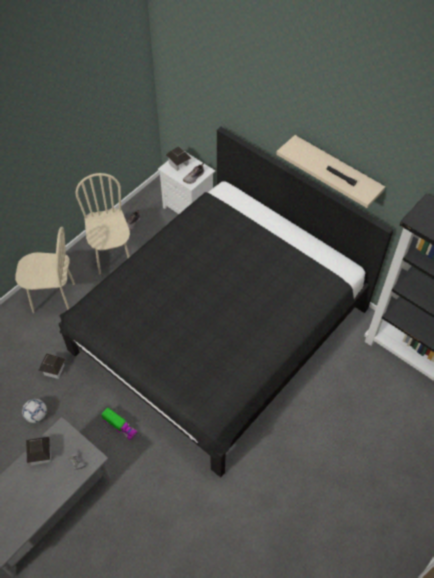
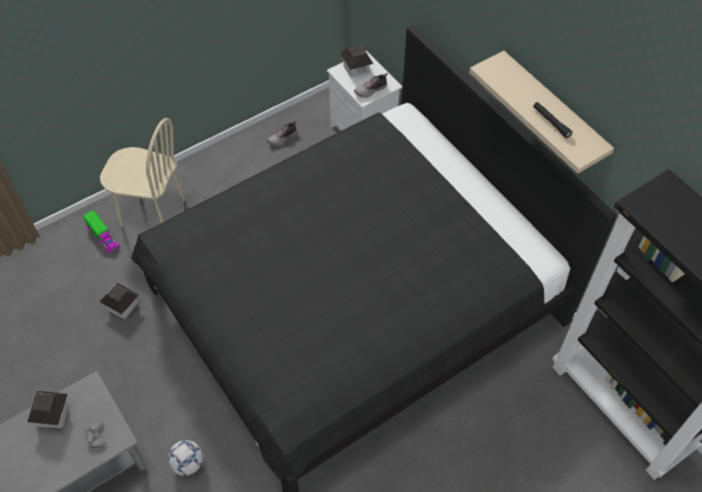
camera: 15 degrees right, 0 degrees up
(37, 415) = (81, 361): football -> football (188, 464)
(112, 256) = (244, 175): beige chair -> none
(119, 426) = (182, 402): toy truck -> toy truck (103, 236)

